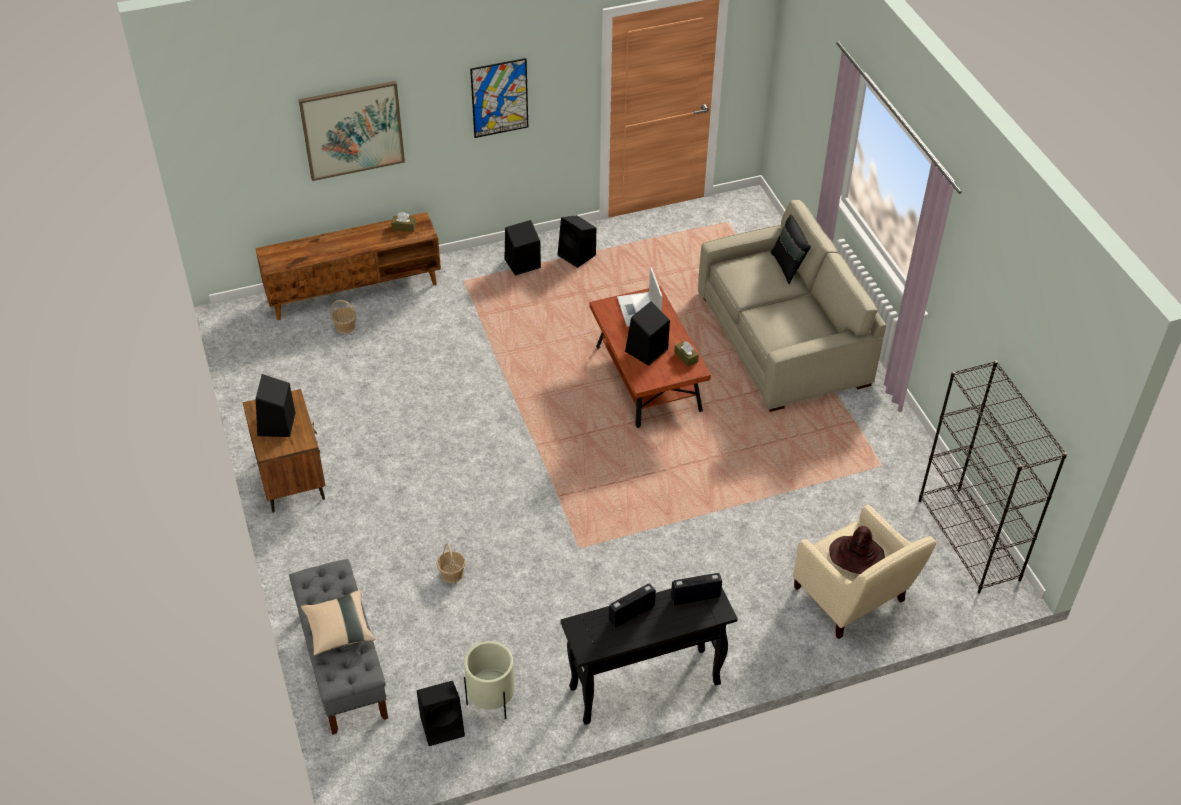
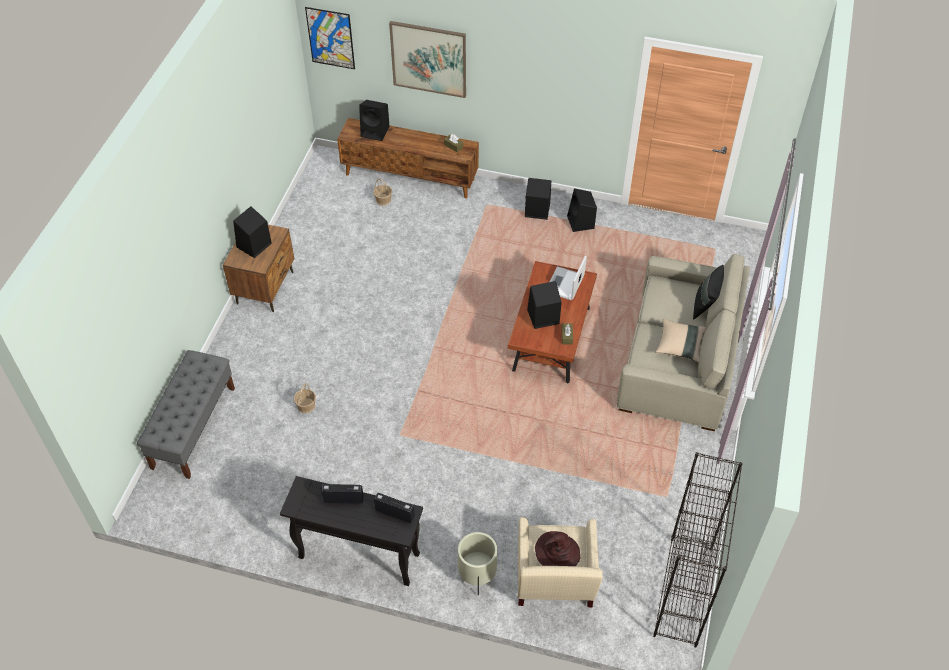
camera: 35 degrees right, 5 degrees up
(339, 630) = (182, 403): beige pillow -> beige pillow (679, 346)
(443, 725) = (216, 503): black speaker -> black speaker (376, 131)
(491, 701) = (257, 506): beige planter -> beige planter (477, 576)
(499, 98) = (547, 77): picture -> picture (330, 38)

